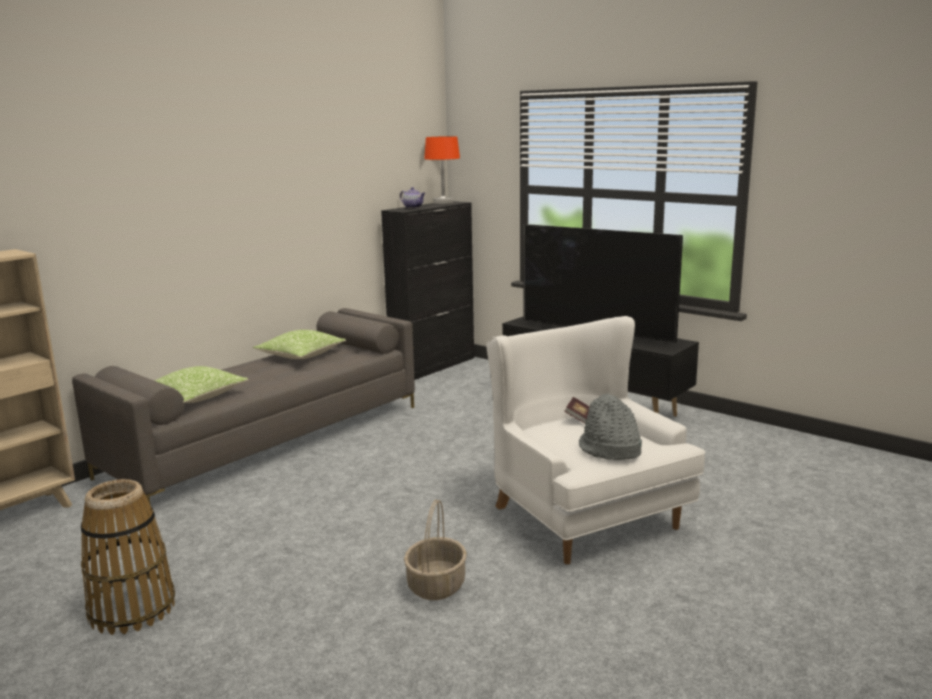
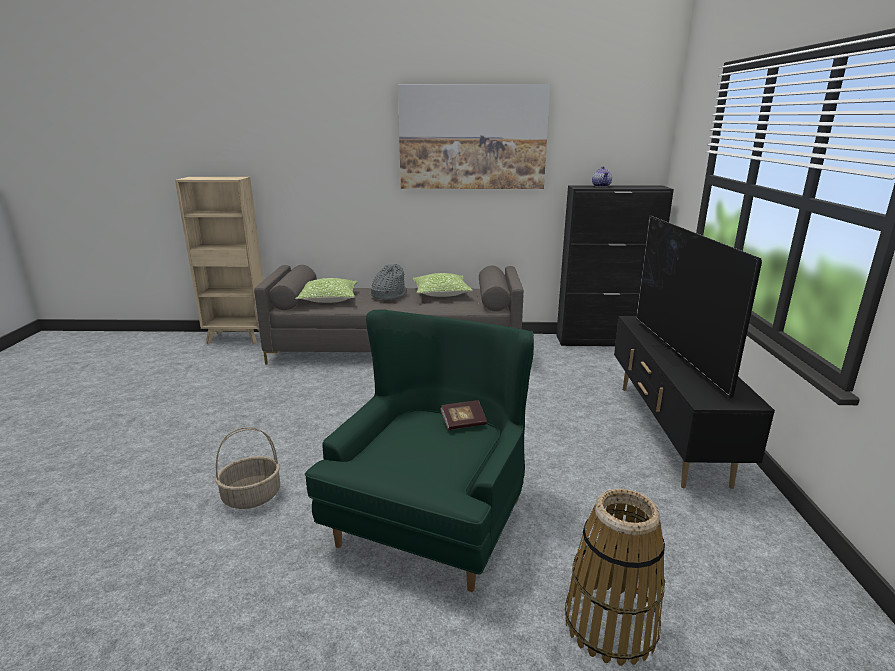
camera: 50 degrees right, 5 degrees up
(132, 609) = (157, 410): basket -> basket (610, 625)
(290, 167) = (472, 137): none -> picture
(443, 203) = (645, 186): orange table lamp -> none
(582, 514) = (434, 517): white armchair -> green armchair
(609, 449) = (400, 463): grey hat -> grey hat (388, 295)

